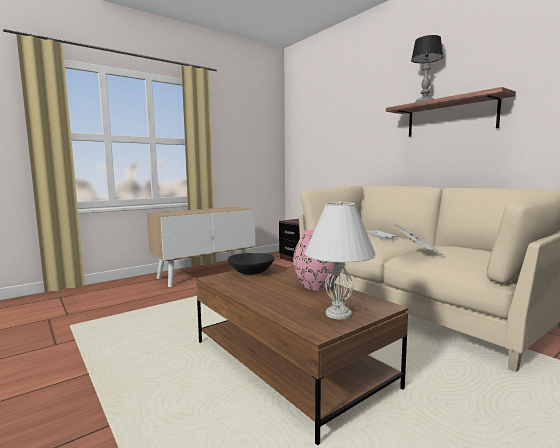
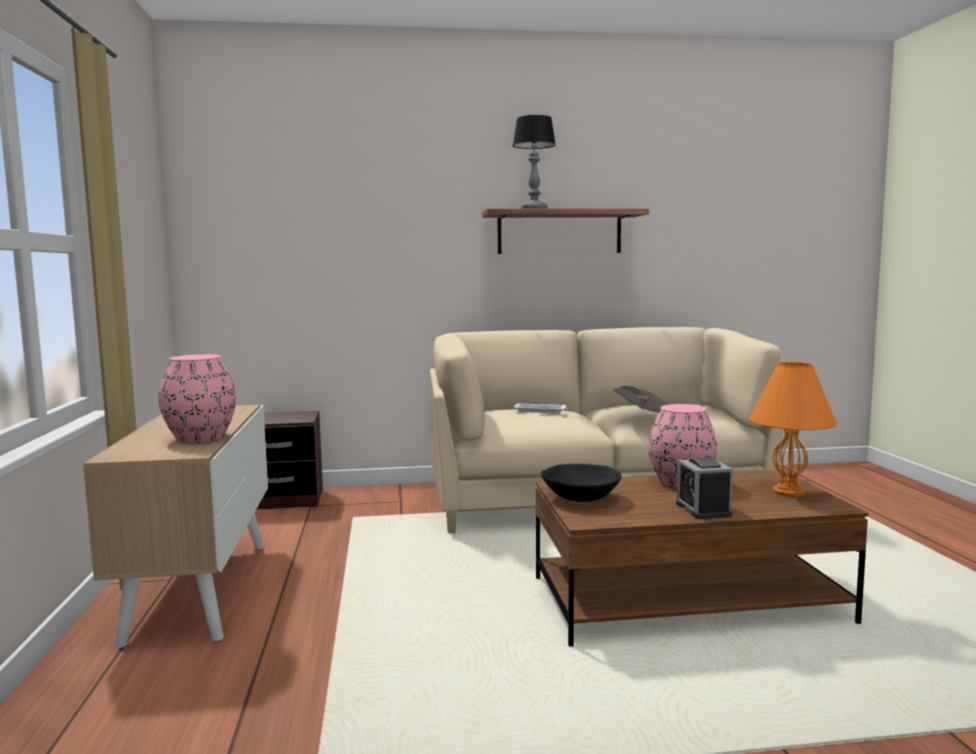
camera: 60 degrees left, 0 degrees up
(188, 213) = (200, 438): none -> pink vase
(260, 296) = (703, 509): none -> alarm clock
(338, 314) = (789, 492): white table lamp -> orange table lamp

